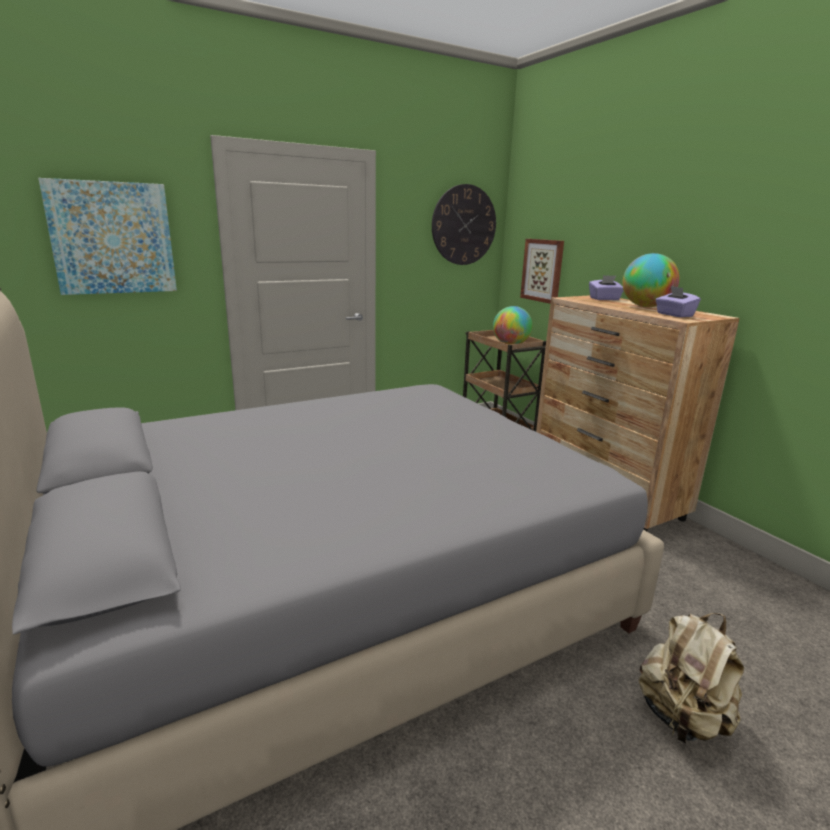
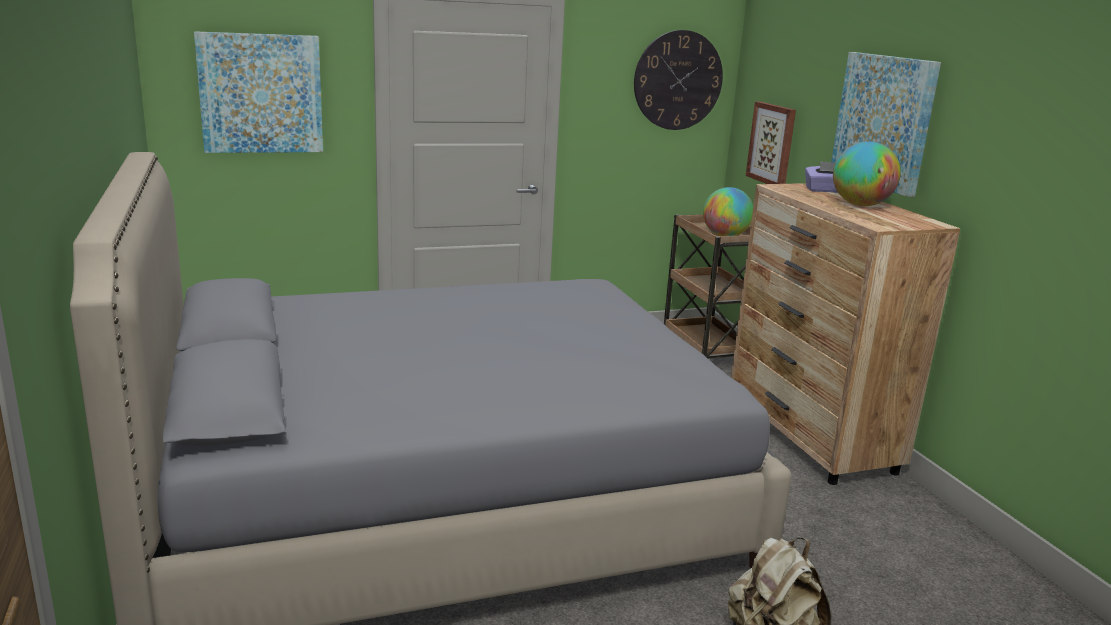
camera: 10 degrees right, 0 degrees up
(653, 239) = (883, 121): none -> picture
(674, 315) = (878, 219): purple tissue box -> none

